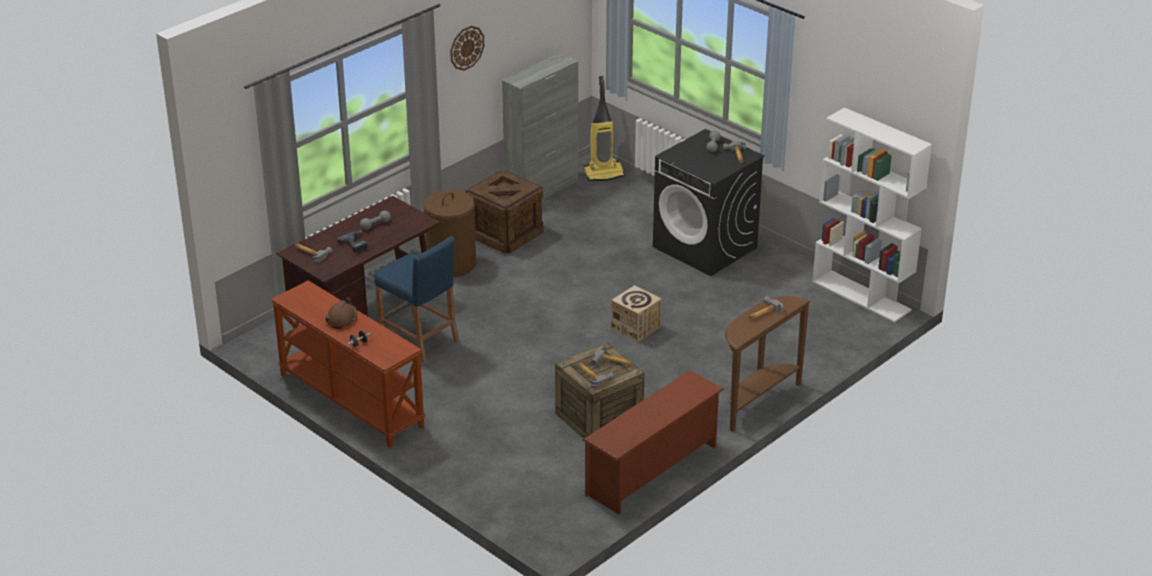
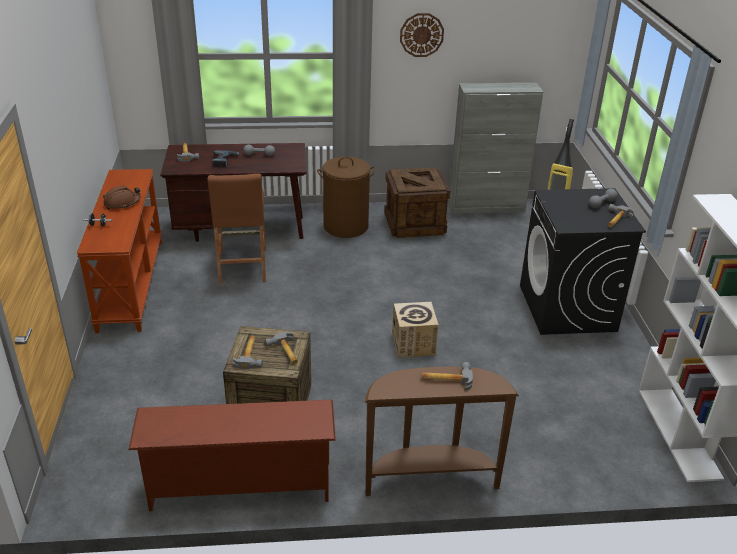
camera: 40 degrees right, 0 degrees up
(419, 339) = (242, 266): blue stool -> brown stool

